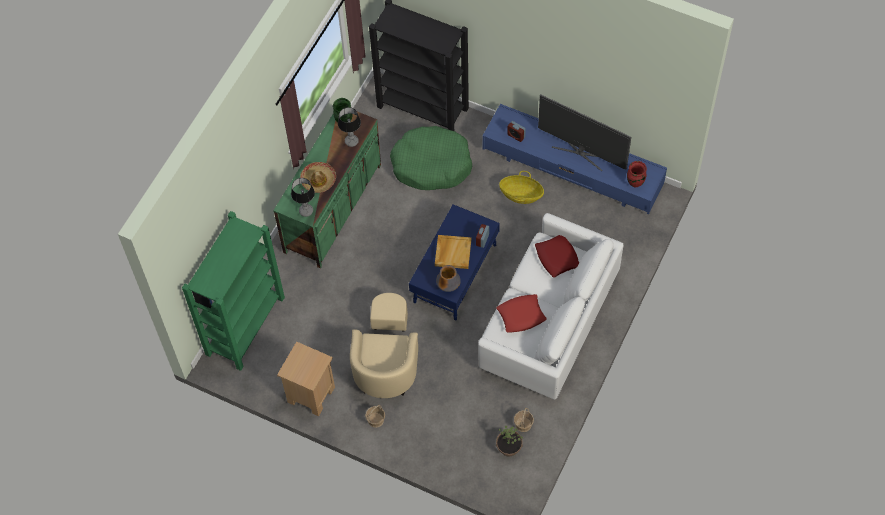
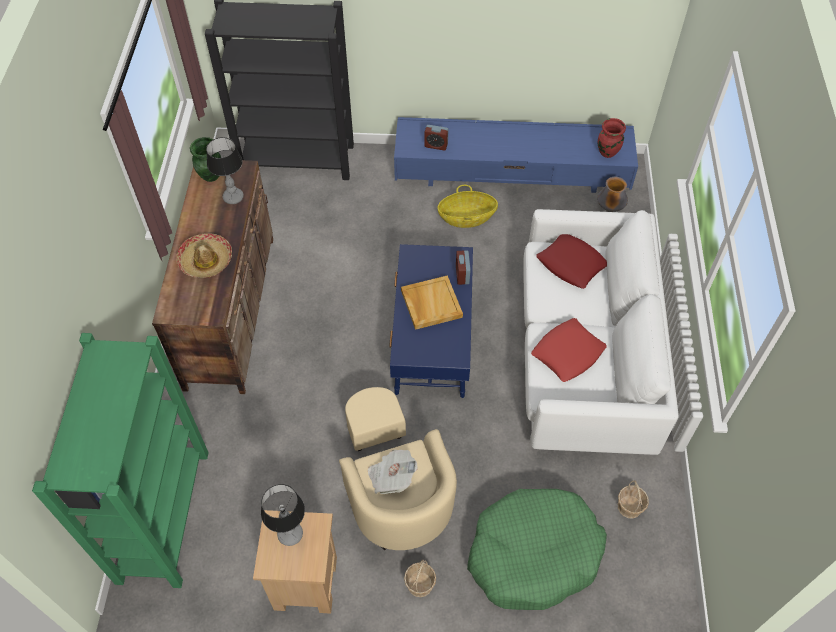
camera: 25 degrees left, 5 degrees down
(306, 211) = (204, 308): table lamp -> table lamp (290, 534)
(334, 208) = (232, 310): green cabinet -> brown cabinet
(380, 351) = (391, 477): none -> newspaper
(431, 164) = (338, 218): green dog bed -> green dog bed (533, 554)
(448, 286) = (447, 349): vase -> vase (610, 208)
(509, 448) = (629, 549): potted plant -> none
(581, 152) = (524, 139): television -> none

